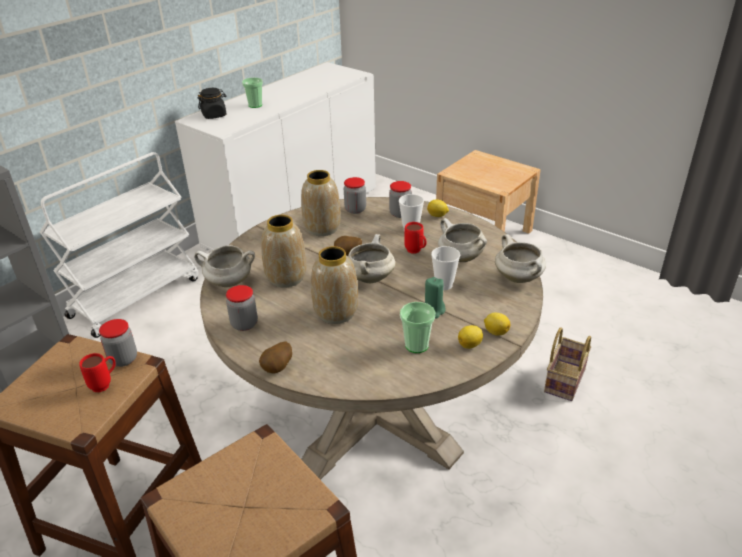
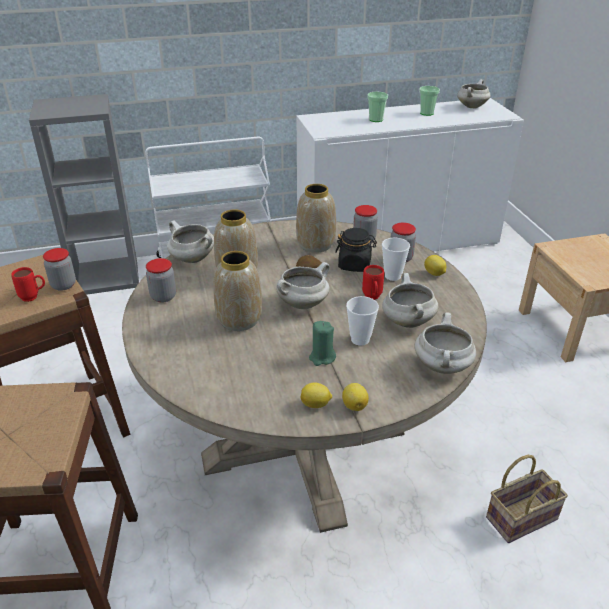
camera: 35 degrees right, 0 degrees up
(214, 115) = (332, 119): black jar -> black jar (355, 265)
(278, 368) = (144, 343): potato -> none
(321, 73) = (471, 106): none -> white cooking pot
(416, 345) = (269, 380): cup -> cup (426, 113)

